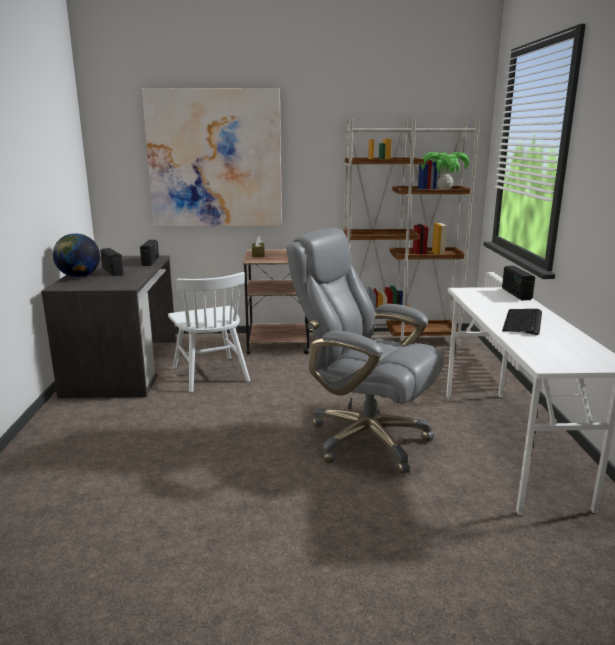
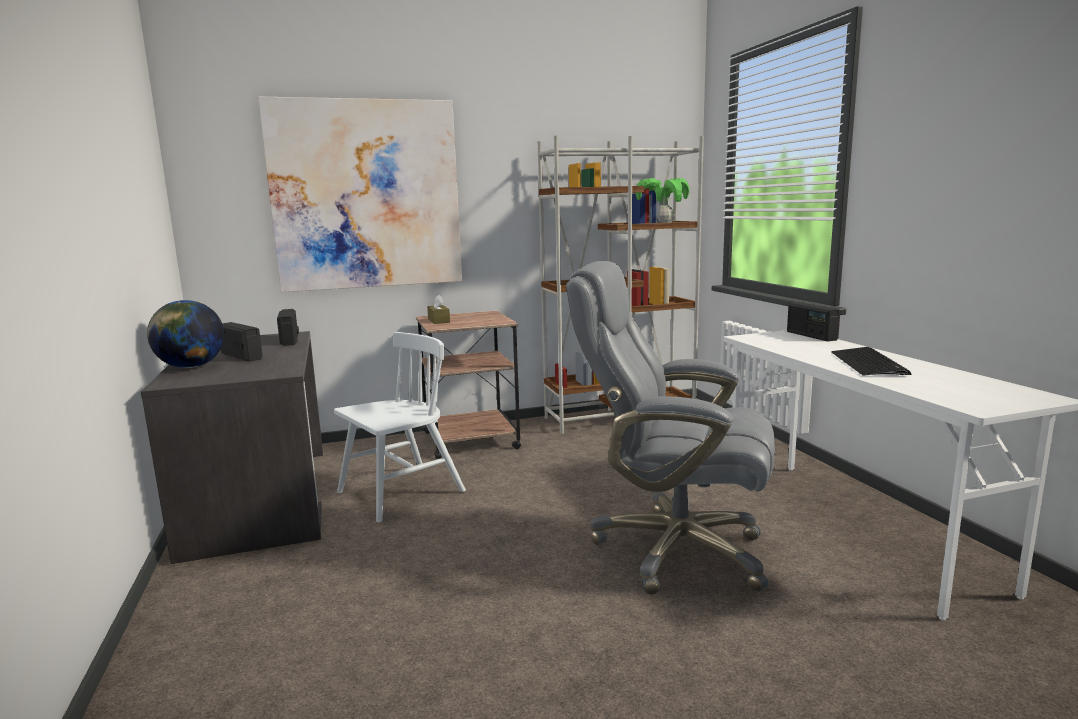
camera: 15 degrees left, 5 degrees down
(210, 374) = (401, 492): white chair -> white chair turned 90 degrees counterclockwise

